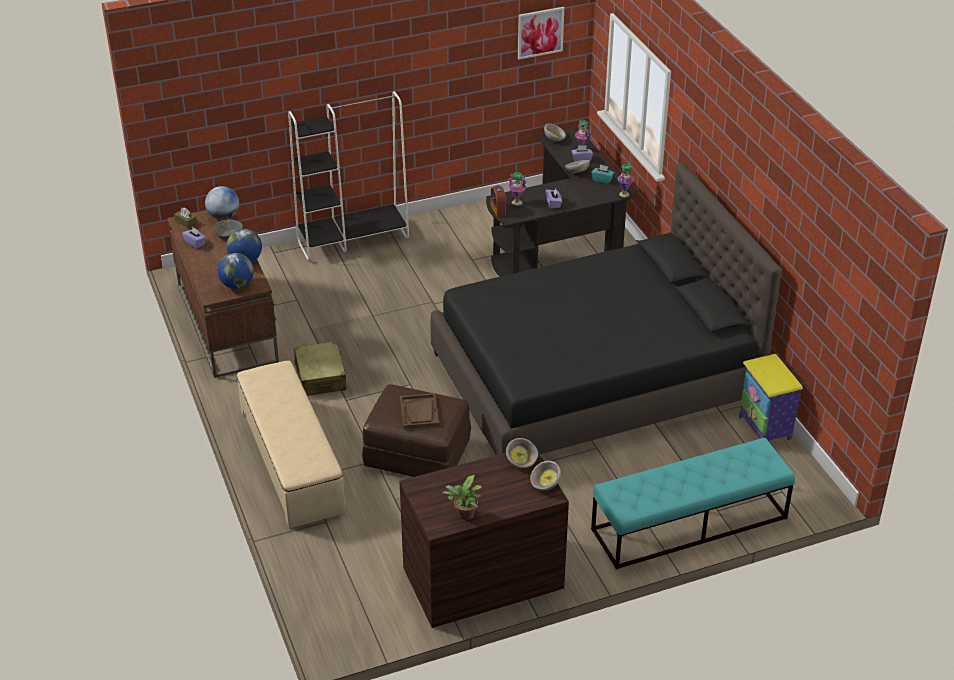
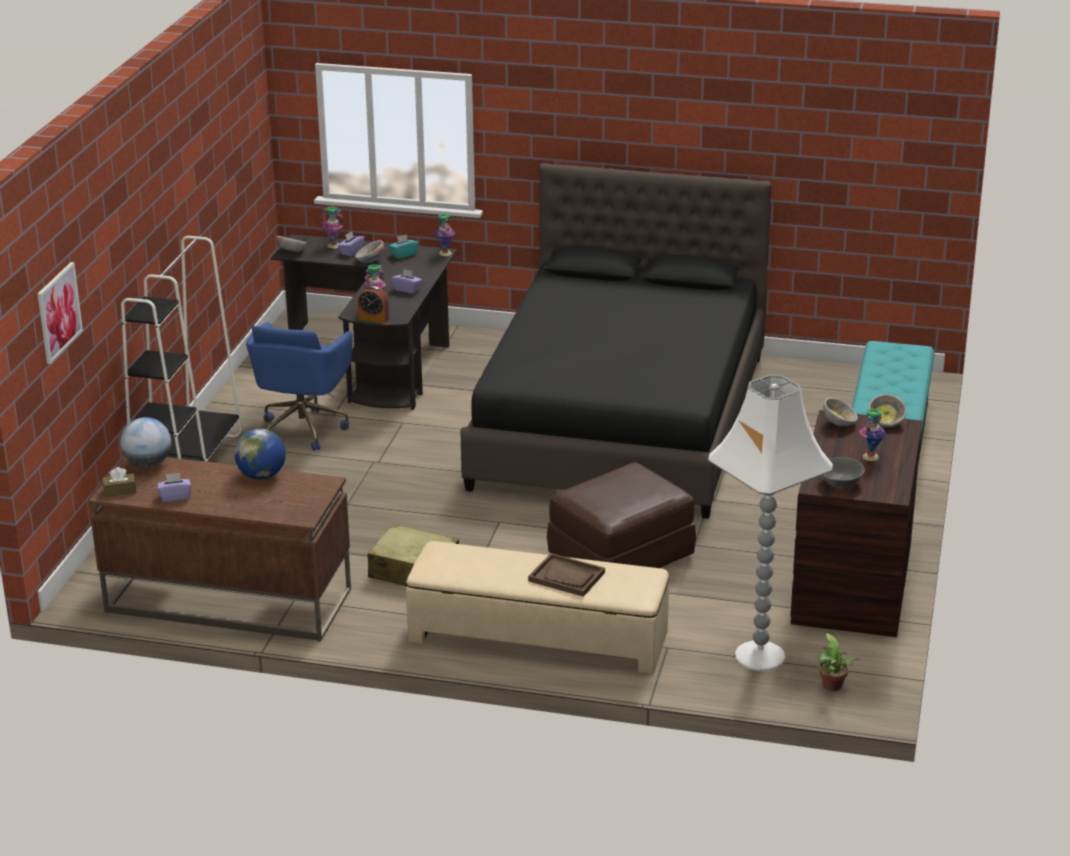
camera: 55 degrees left, 10 degrees down
(229, 236) = (194, 472): grey bowl -> grey bowl (840, 482)
(237, 285) = (304, 495): globe -> none
(349, 569) = (759, 657): none -> white floor lamp
(419, 412) = (628, 490): brown tray -> brown tray (567, 577)
(443, 257) = (304, 428): none -> blue office chair
(464, 516) = (890, 476): potted plant -> potted plant (833, 687)
(485, 495) = (871, 457): none -> vase
(540, 32) = (244, 121): picture -> picture (58, 312)
(764, 429) = (796, 371): nightstand -> none

